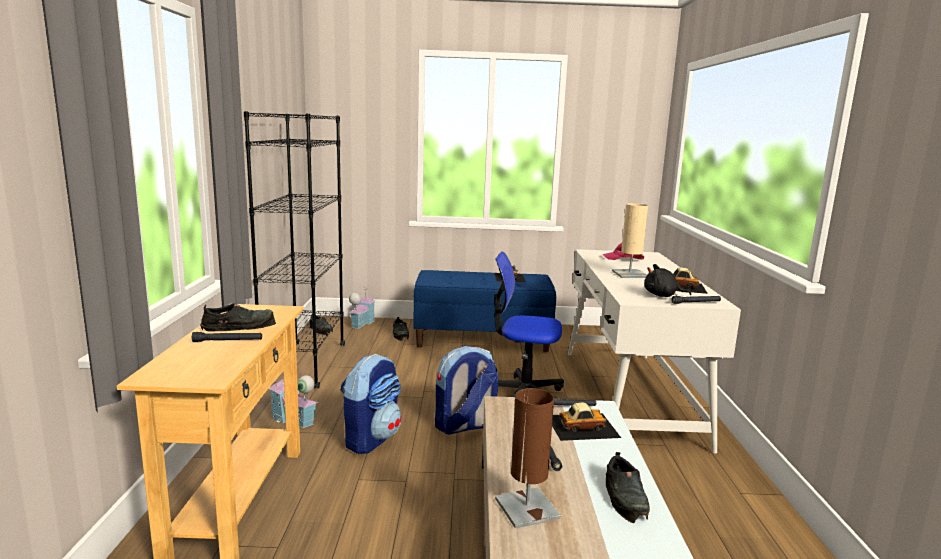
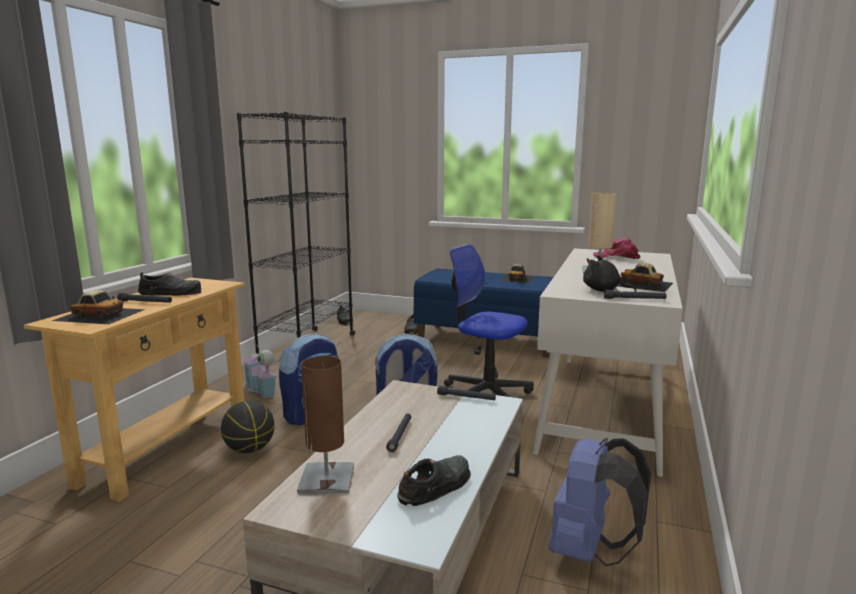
camera: 20 degrees right, 0 degrees up
(336, 488) = (250, 449): none -> basketball
(361, 323) = (384, 318): toy house -> none
(581, 426) = (461, 416): toy car -> toy car (99, 314)
(625, 497) = (436, 486): black shoe -> black shoe turned 150 degrees counterclockwise
(713, 530) = (589, 551): none -> blue backpack

